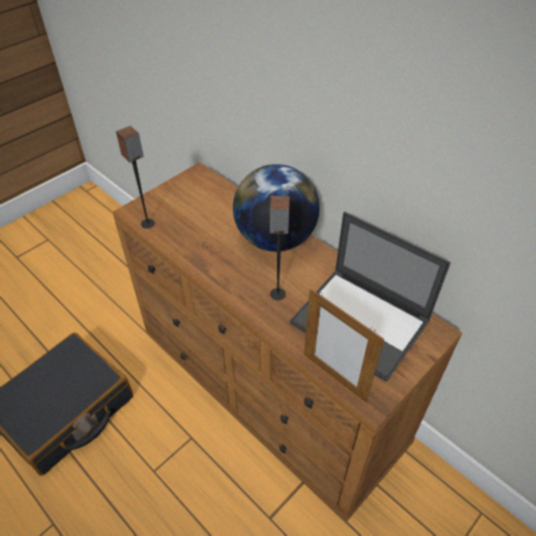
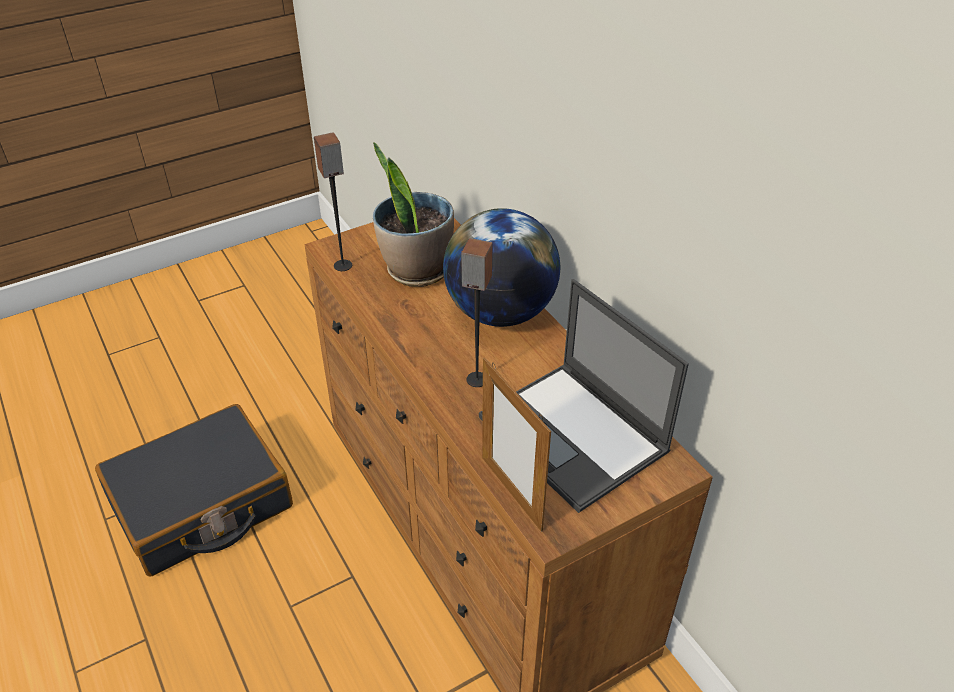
camera: 15 degrees right, 5 degrees down
(203, 217) = (416, 270): none -> potted plant

